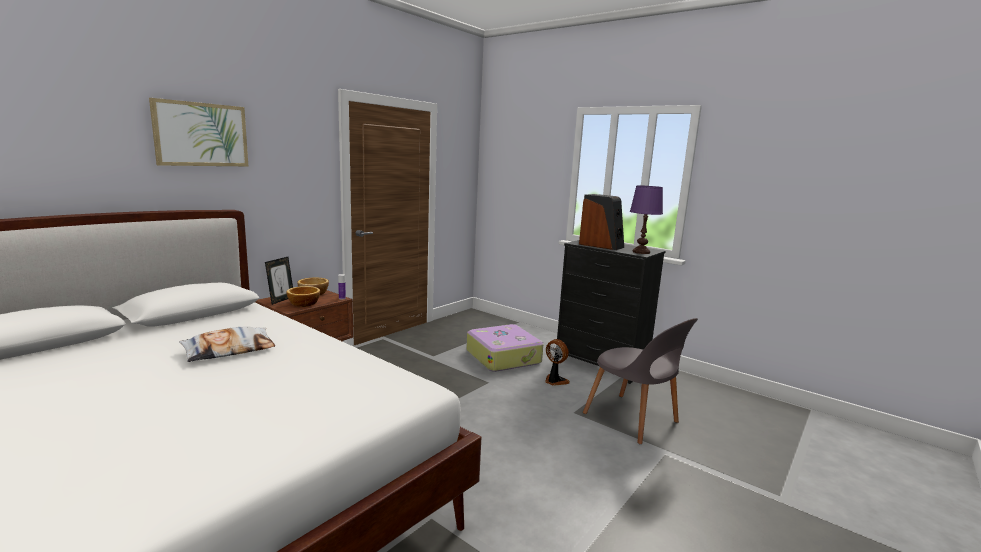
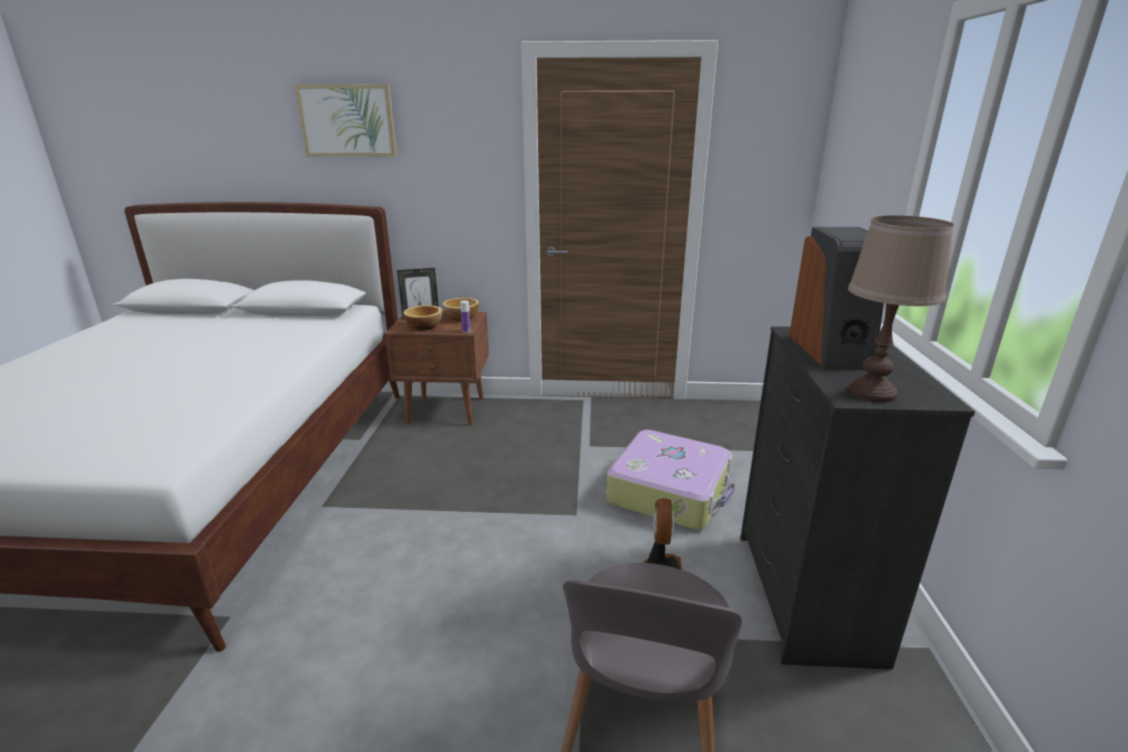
camera: 55 degrees right, 10 degrees up
(229, 350) = (220, 352): pillow -> none
(641, 252) = (872, 393): purple table lamp -> brown table lamp

